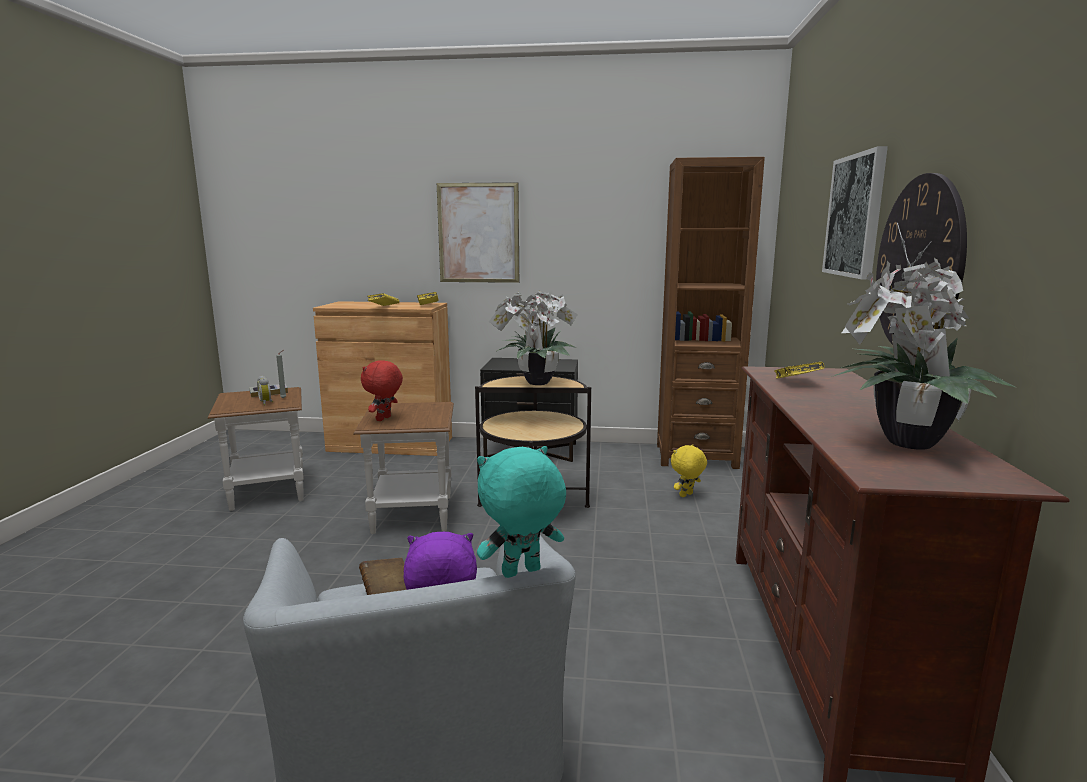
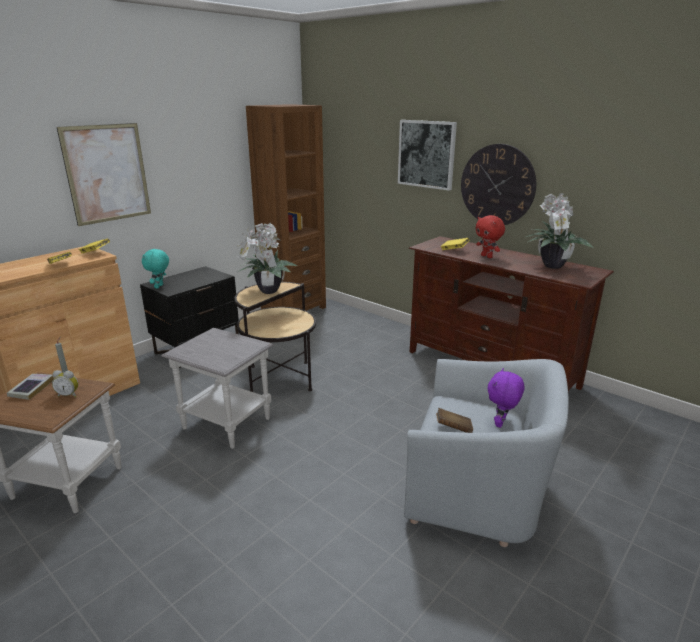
camera: 55 degrees left, 10 degrees up
(384, 419) = (215, 357): red plush toy -> red plush toy (487, 256)
(413, 515) = (227, 423): brown side table -> grey side table
(521, 573) = (555, 367): turquoise plush toy -> turquoise plush toy (159, 286)
(686, 495) = (334, 333): yellow plush toy -> none

